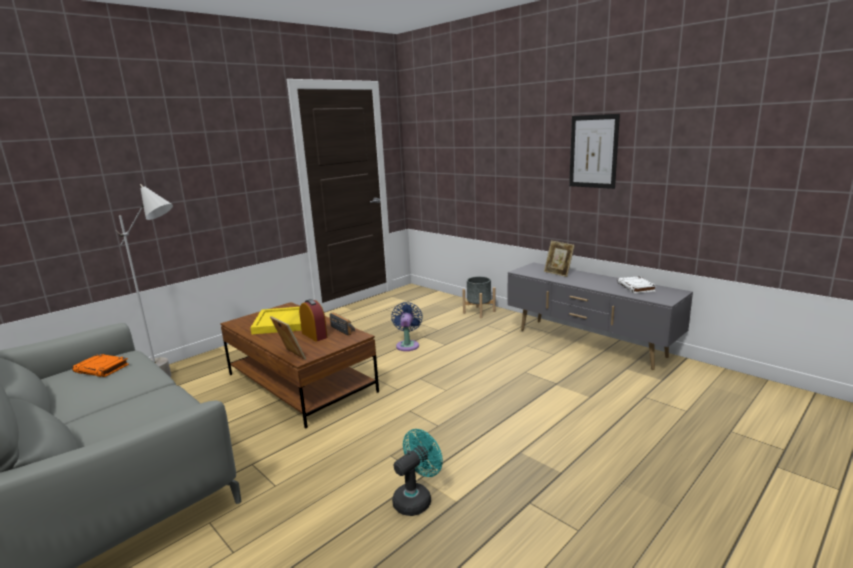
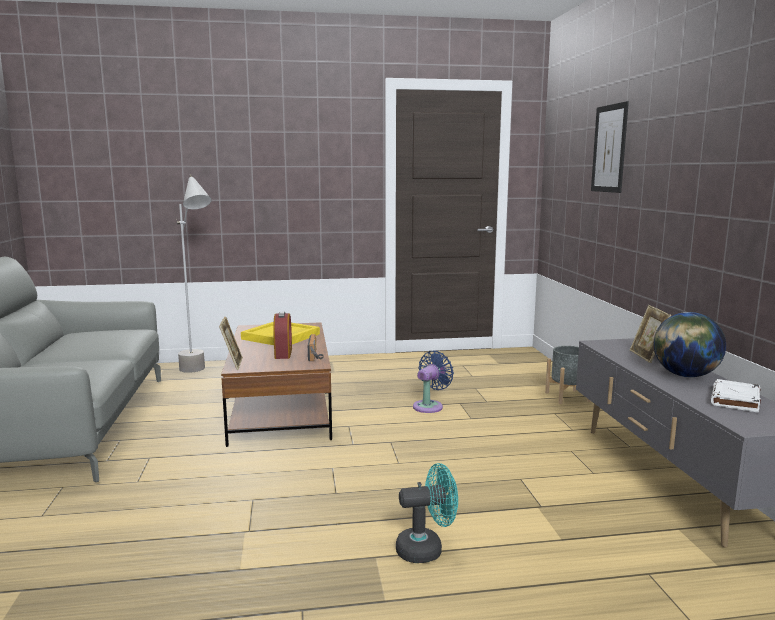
camera: 35 degrees right, 5 degrees down
(102, 368) = (104, 334): orange book -> none
(416, 498) = (212, 547): turquoise fan -> turquoise fan (426, 549)
(593, 151) = (723, 170): picture -> picture (609, 148)
(594, 280) = (685, 375): none -> globe

